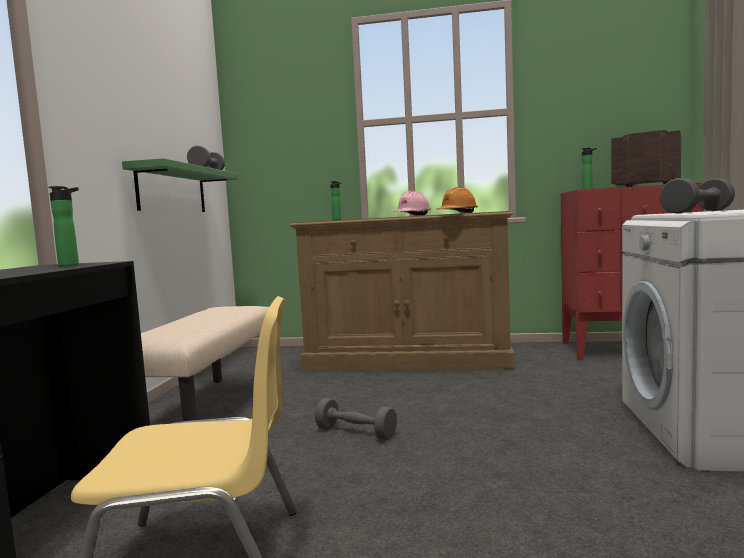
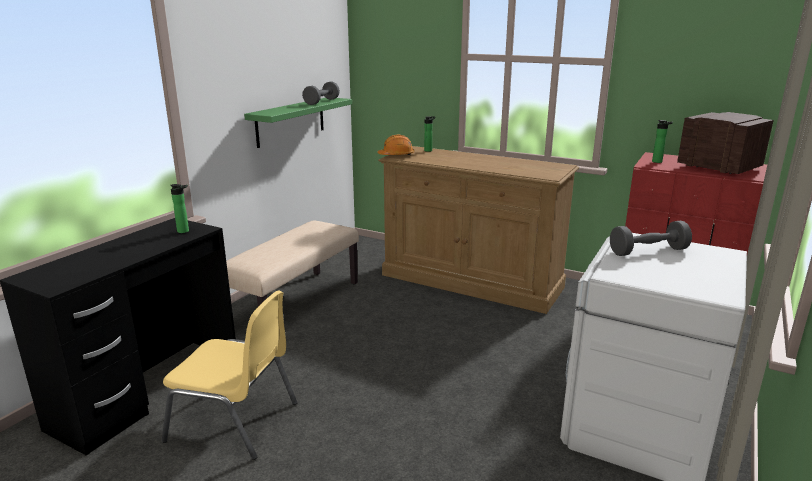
camera: 20 degrees right, 15 degrees up
(356, 432) = (374, 350): grey dumbbell -> none
(412, 215) = (483, 164): pink hard hat -> none
(457, 213) = (517, 172): orange hard hat -> orange hard hat (396, 155)

